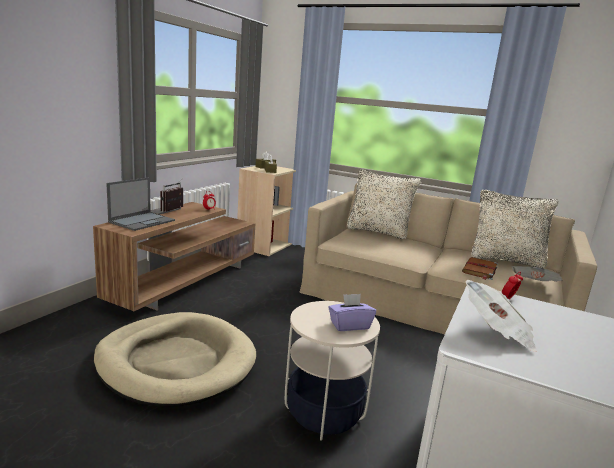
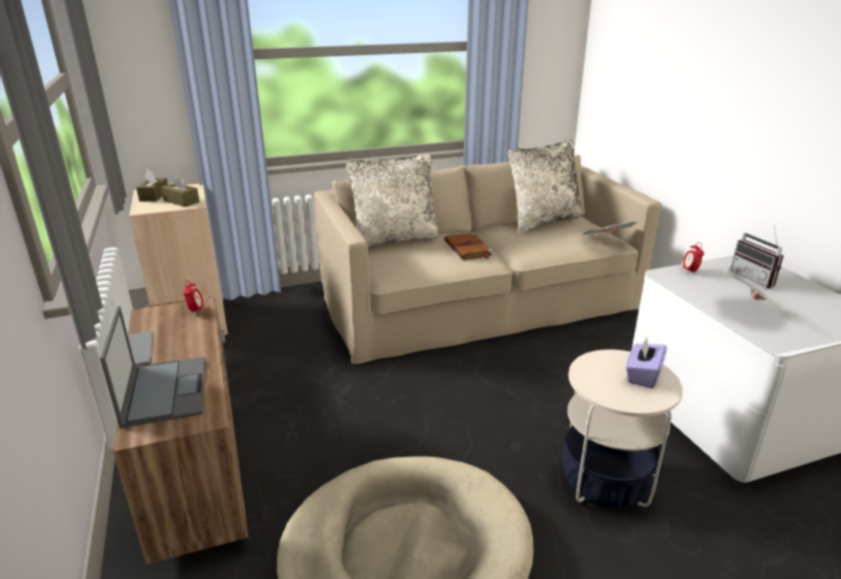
camera: 45 degrees left, 10 degrees up
(174, 210) = (157, 341): radio -> radio (756, 278)
(479, 270) = (550, 244): brown book -> brown book (468, 249)

